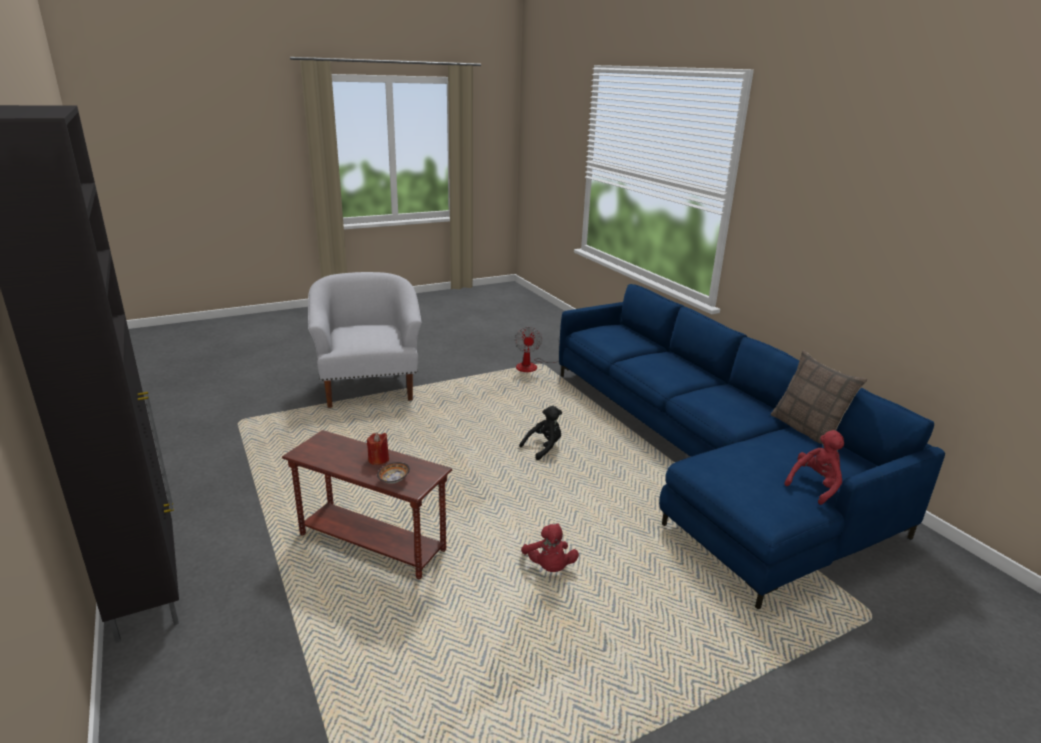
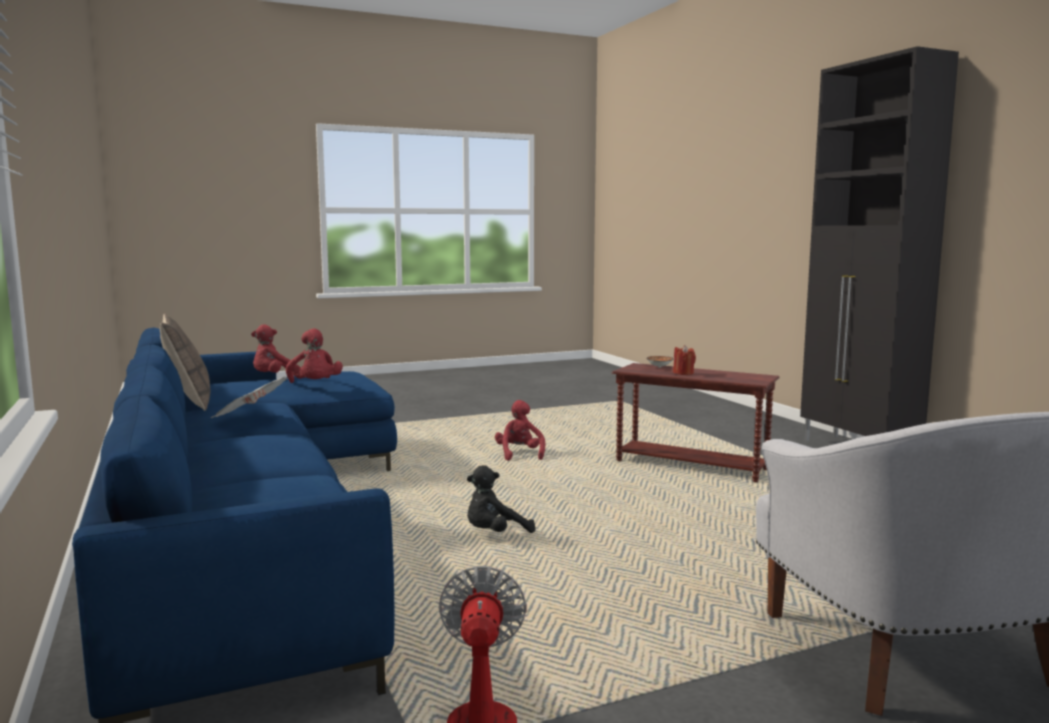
camera: 175 degrees left, 15 degrees down
(712, 394) = (250, 417): none -> newspaper
(743, 458) = (315, 385): none -> red plush toy

